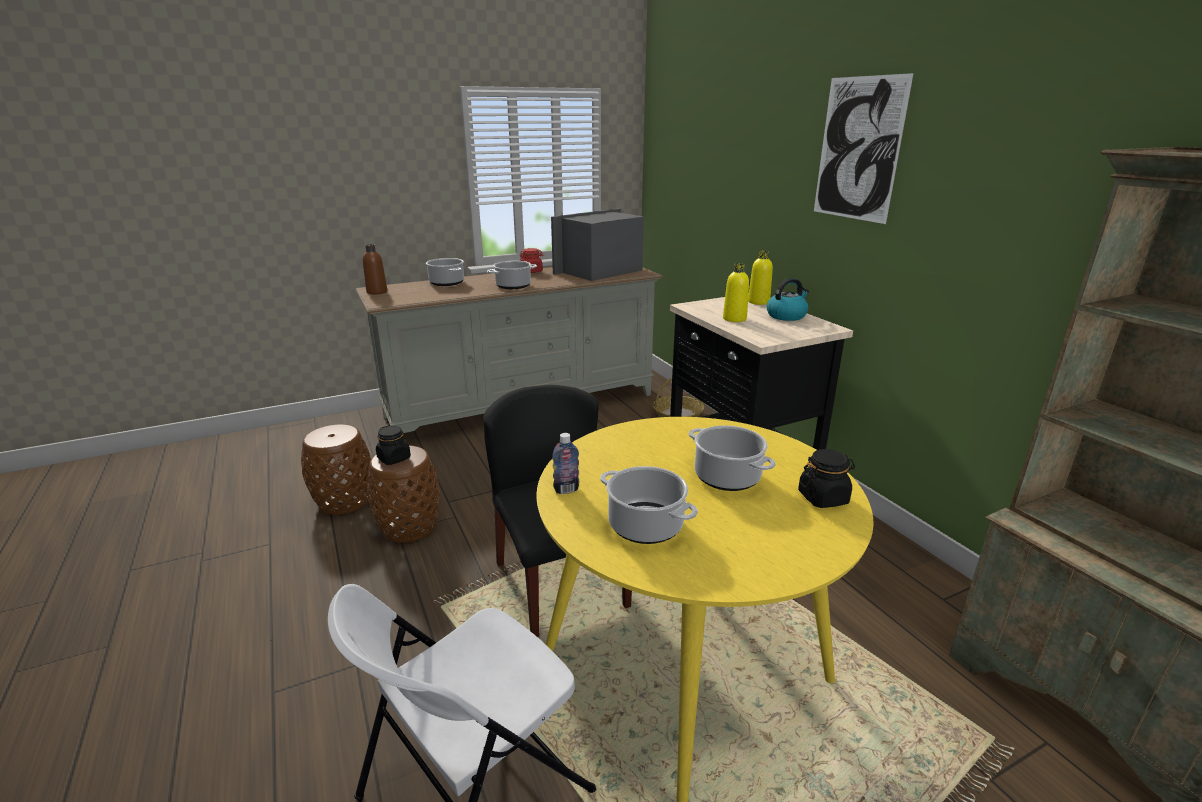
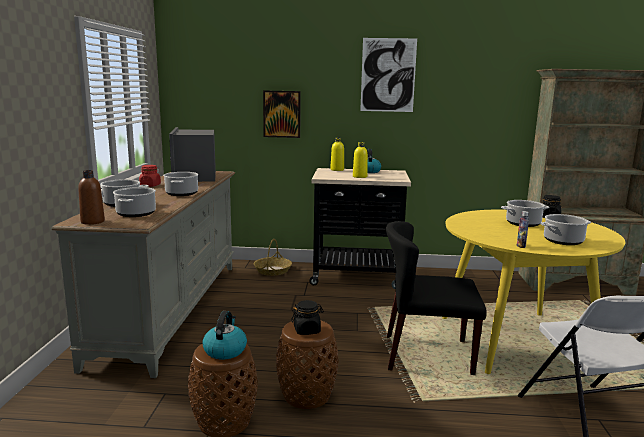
camera: 60 degrees left, 10 degrees down
(330, 436) = (225, 350): none -> kettle
(416, 294) = (136, 214): none -> cooking pot
(731, 204) = (282, 114): none -> picture

